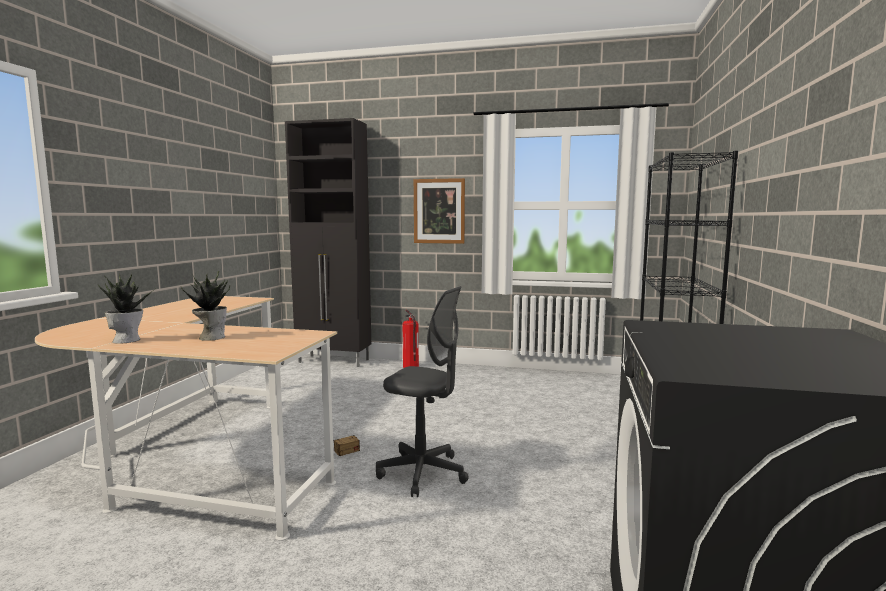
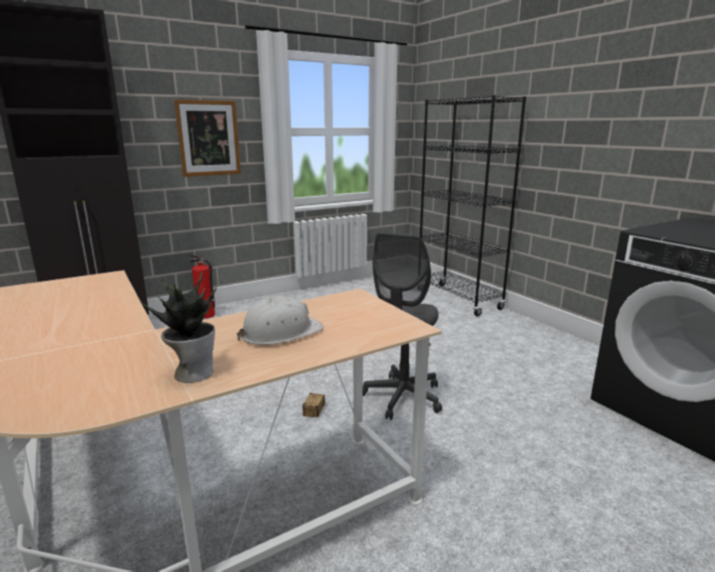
camera: 45 degrees left, 10 degrees up
(211, 337) = (280, 332): potted plant -> white hard hat
(423, 473) = (402, 397): grey office chair -> grey office chair turned 135 degrees clockwise

